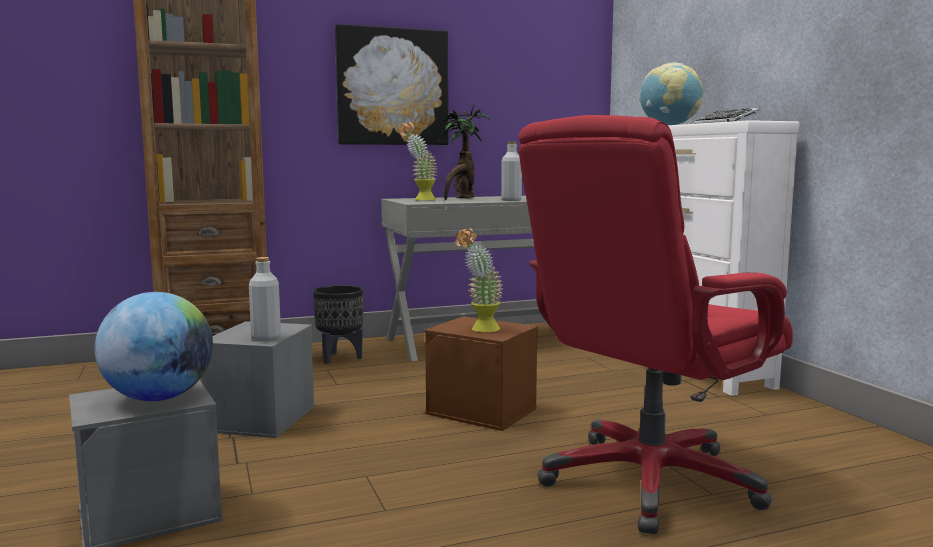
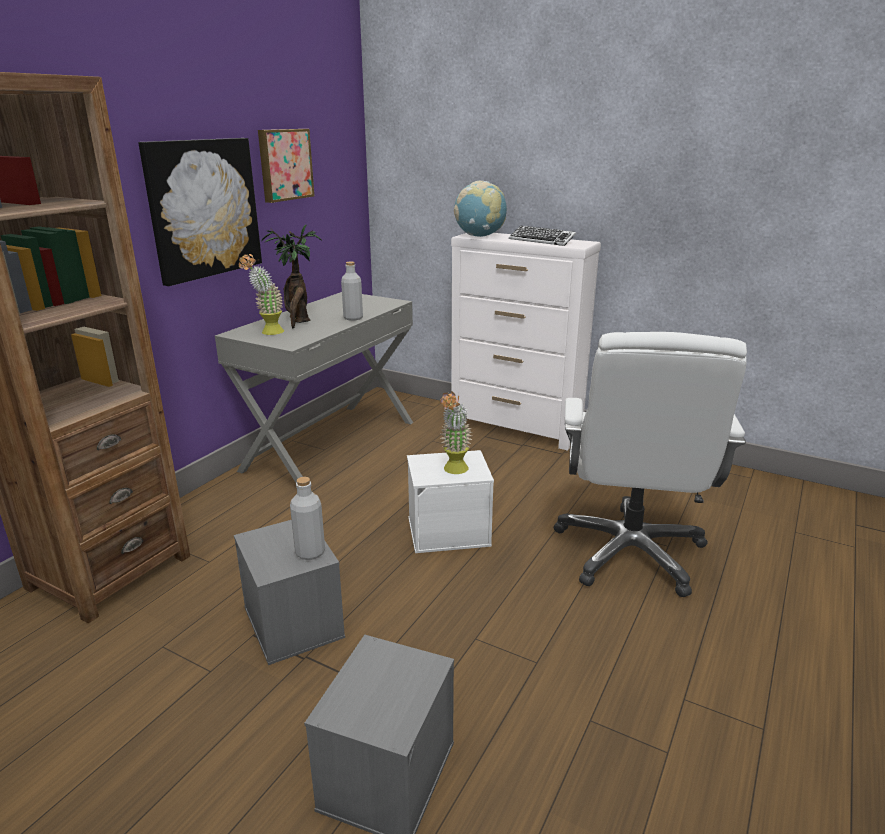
camera: 40 degrees left, 15 degrees up
(159, 398) = (397, 679): globe -> none
(340, 358) = (235, 515): black planter -> none
(483, 411) = (449, 531): brown storage box -> white storage box
(493, 61) = (284, 164): none -> picture
(649, 481) = (630, 552): red office chair -> white office chair

